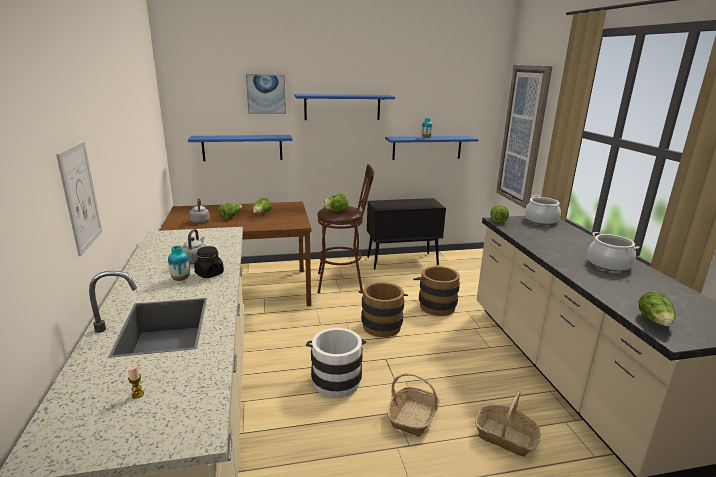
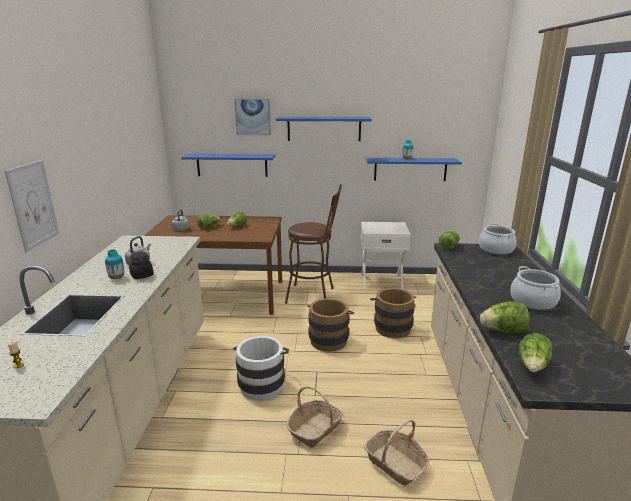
camera: 15 degrees right, 0 degrees up
(336, 211) = (304, 228): lettuce -> lettuce (503, 331)
(403, 261) = (381, 281): black cabinet -> white nightstand
(523, 136) = (507, 160): picture -> none

